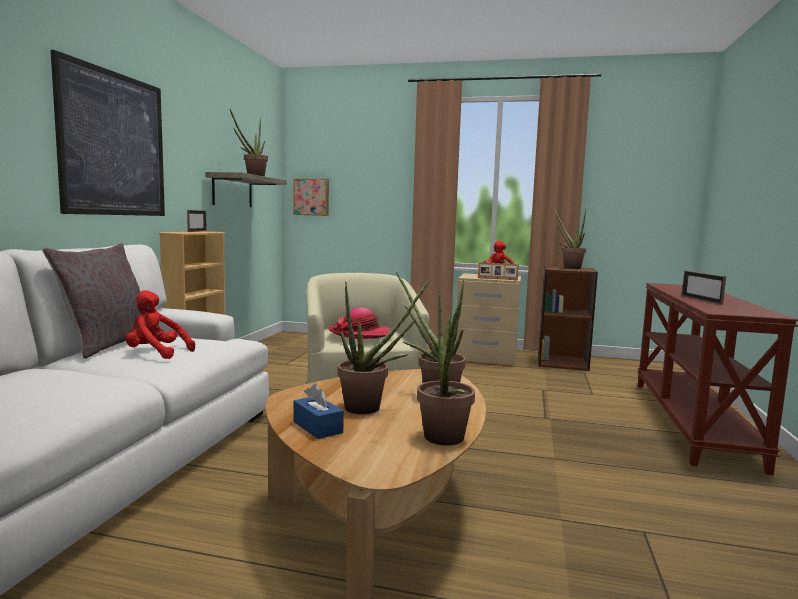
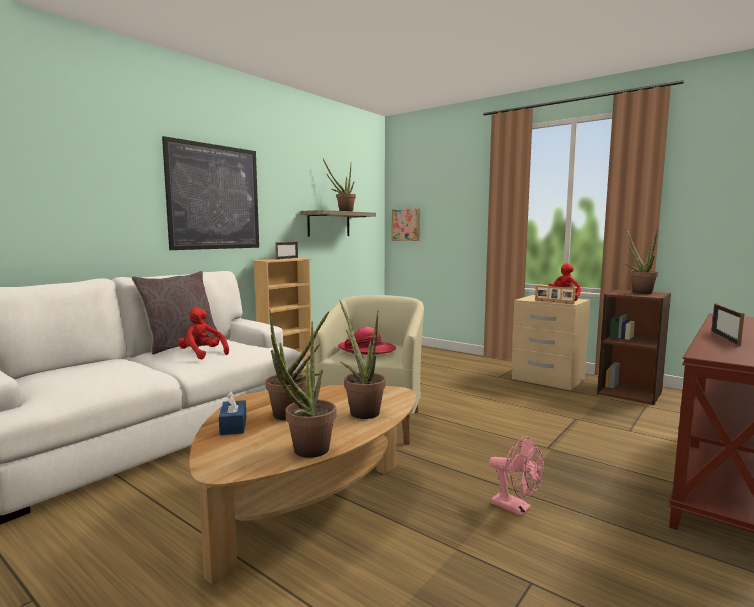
camera: 25 degrees right, 0 degrees up
(573, 473) = (516, 508): none -> pink fan

